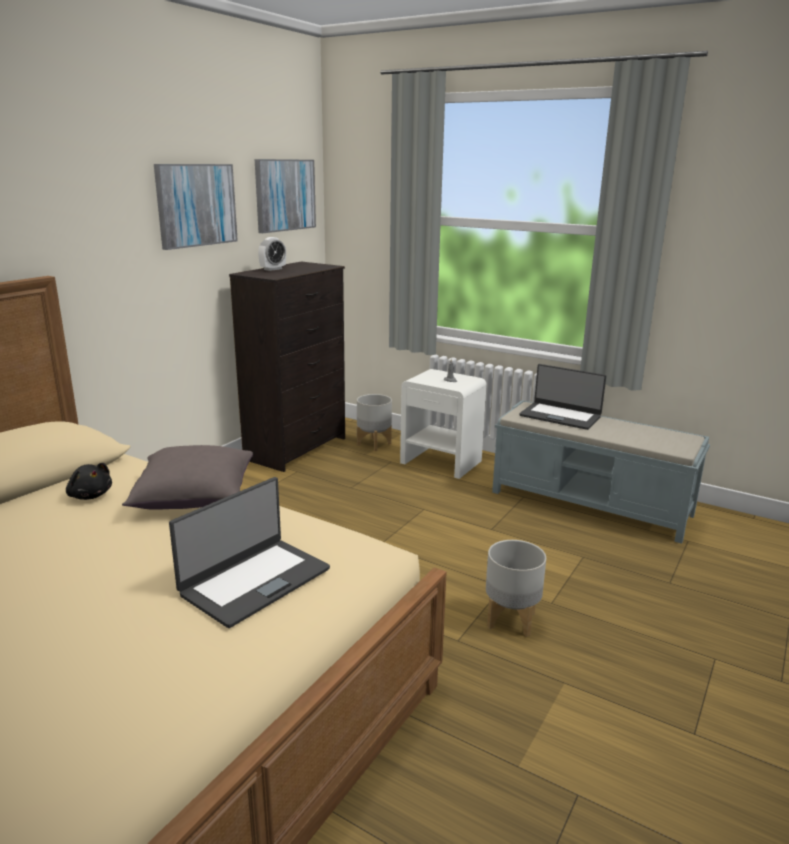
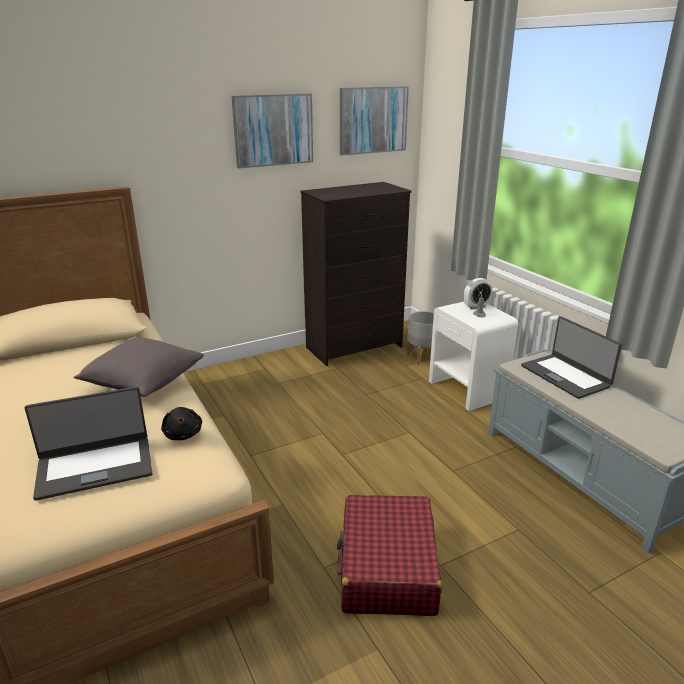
camera: 30 degrees right, 5 degrees up
(90, 495) = (87, 362): black plush toy -> black plush toy (183, 434)
(273, 269) = (343, 188): alarm clock -> alarm clock (476, 306)
(512, 620) = (387, 567): grey planter -> red suitcase

